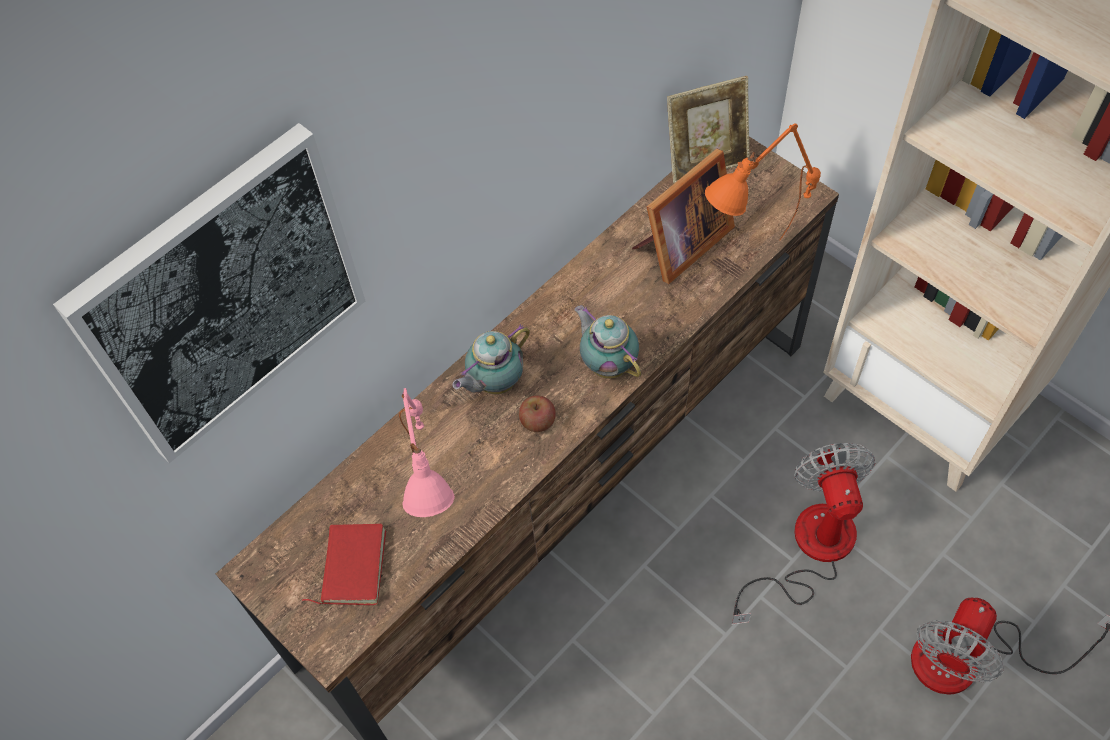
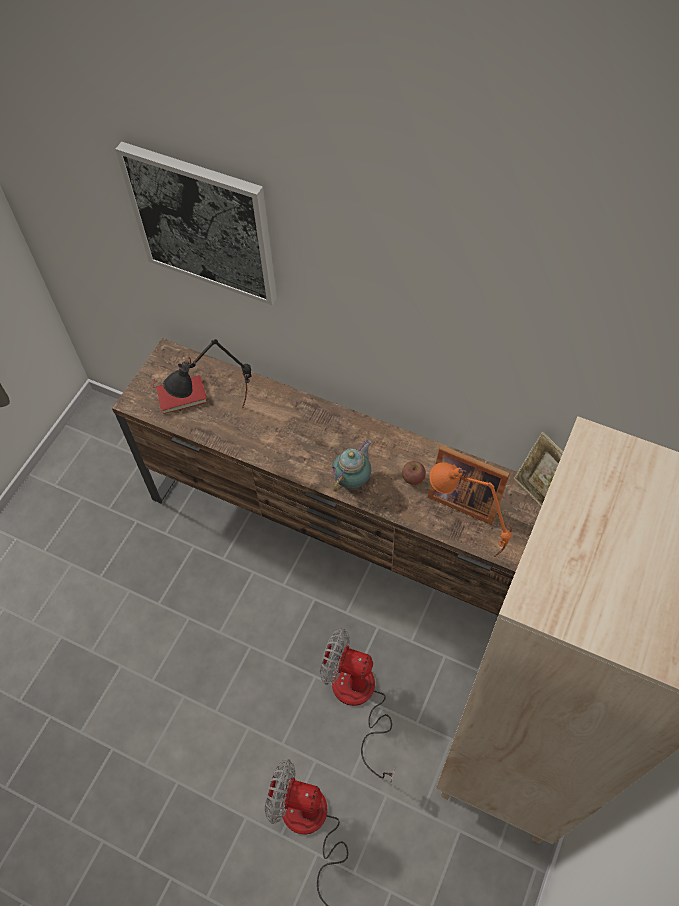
camera: 70 degrees right, 0 degrees up
(442, 519) = (221, 427): pink table lamp -> black table lamp
(494, 383) = (318, 424): teapot -> none
(538, 421) = (299, 454): apple -> apple (413, 478)
(809, 550) = (359, 700): fan -> fan turned 135 degrees counterclockwise

